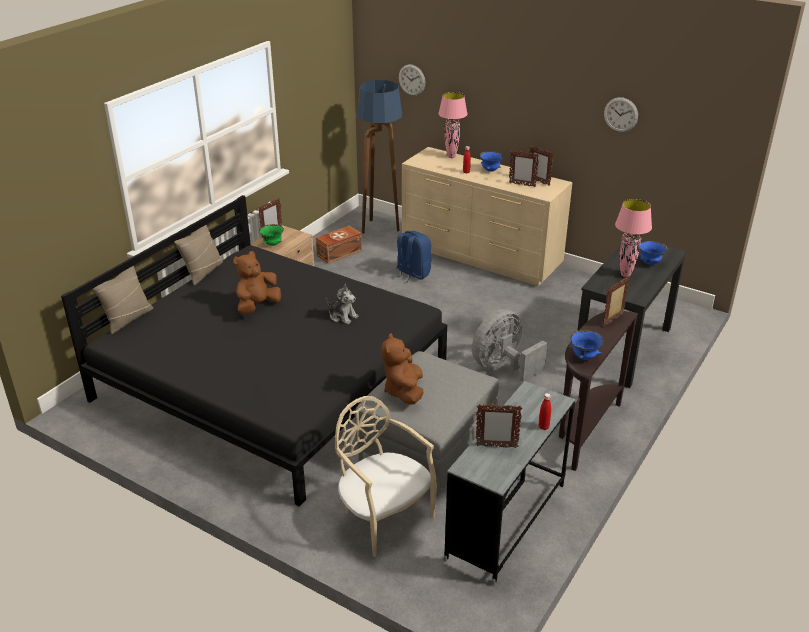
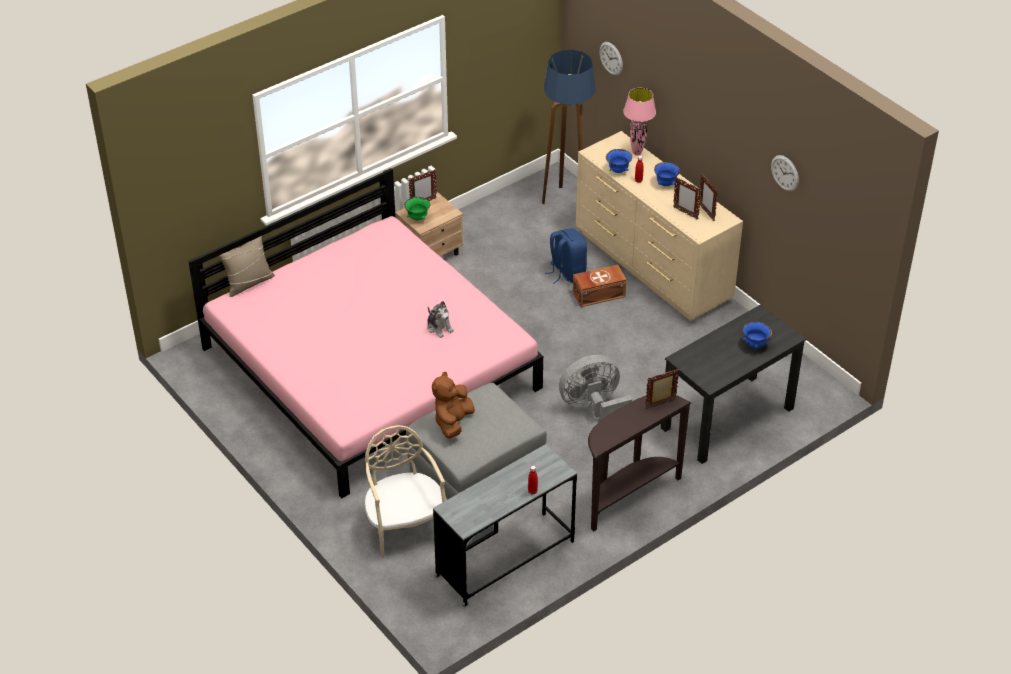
camera: 20 degrees right, 10 degrees up
(203, 272) = (334, 242): beige pillow -> none
(257, 306) = (367, 296): brown plush toy -> none
(272, 380) = (370, 367): black bed -> pink bed
(338, 253) = (503, 226): brown storage box -> brown storage box (598, 294)
(496, 446) = (483, 498): picture frame -> none
(584, 357) = (605, 436): blue bowl -> blue bowl (618, 170)
(626, 275) = (720, 353): pink table lamp -> none

